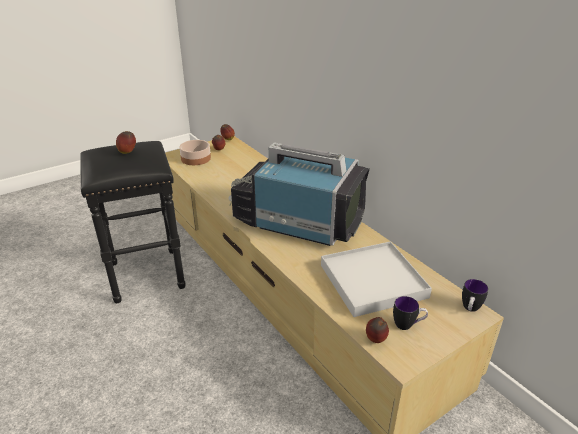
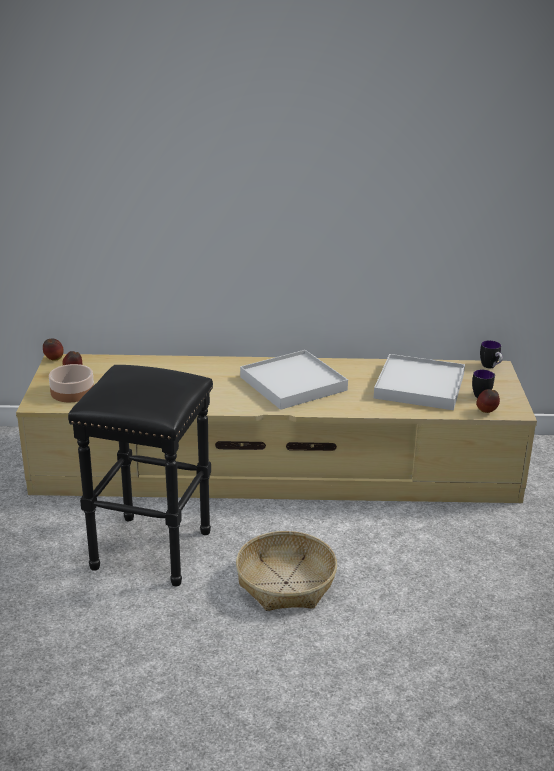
camera: 55 degrees left, 5 degrees down
(128, 152) = (145, 379): apple -> none
(149, 350) = (285, 583): none -> basket
(298, 221) = (292, 383): television -> white tray

